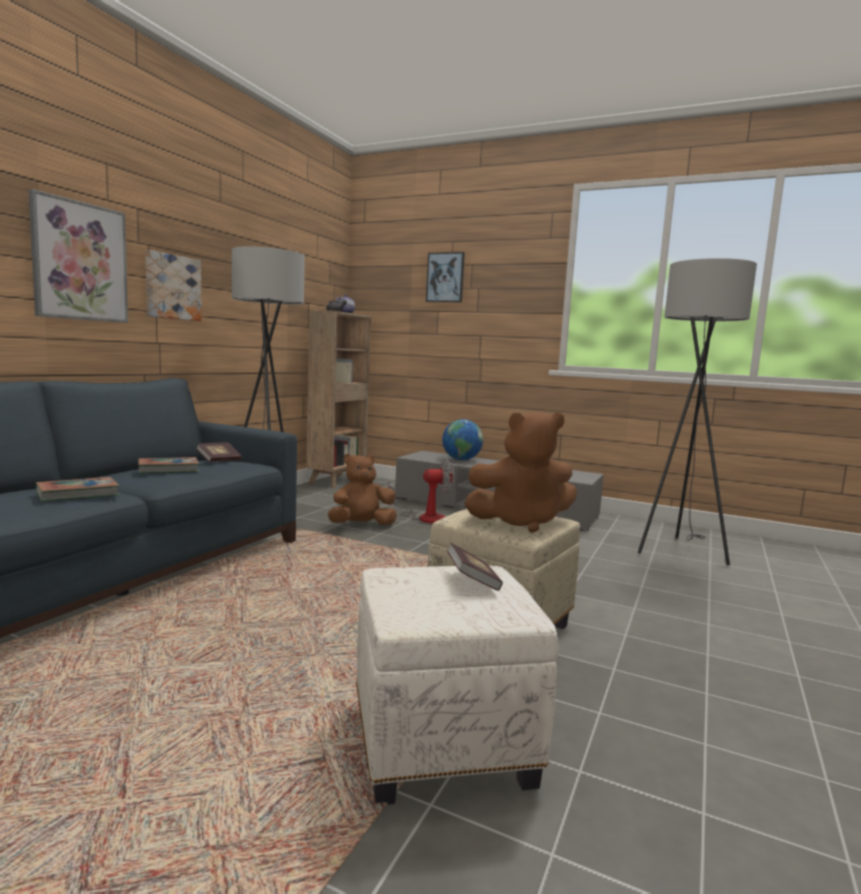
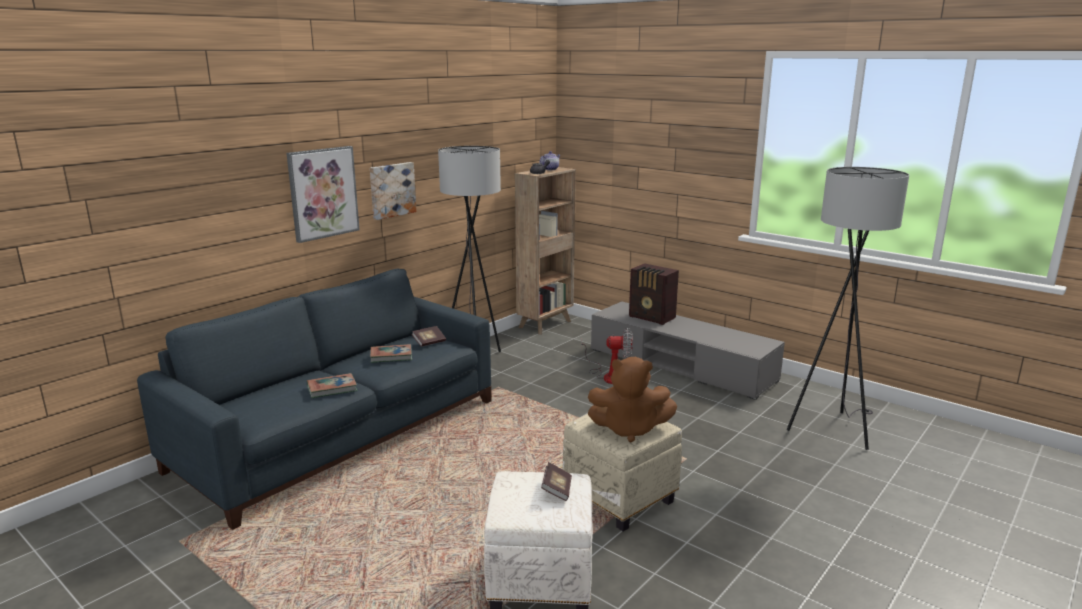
camera: 15 degrees right, 10 degrees up
(361, 525) = (550, 384): brown plush toy -> none
(445, 277) = (644, 135): picture -> none
(461, 460) = (652, 318): globe -> radio

